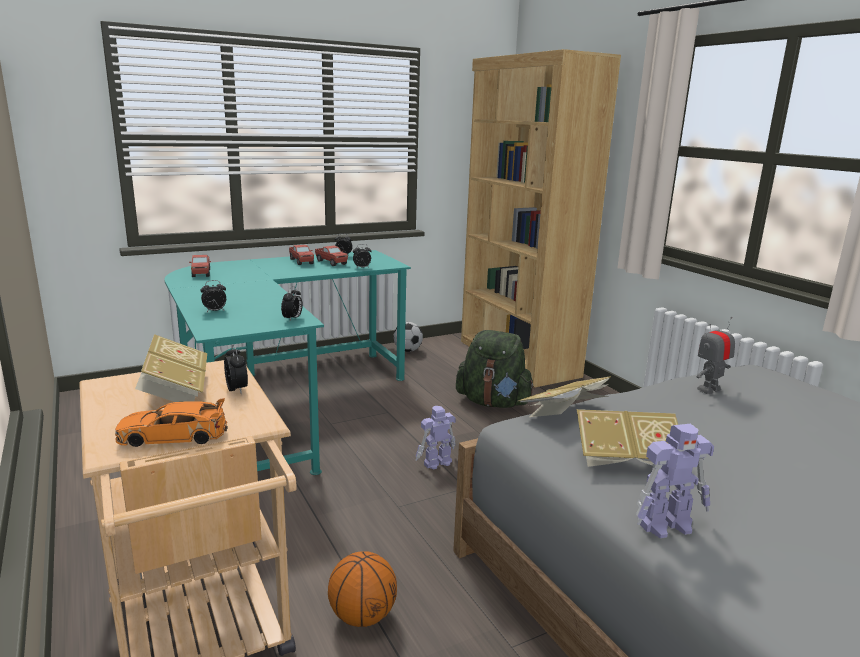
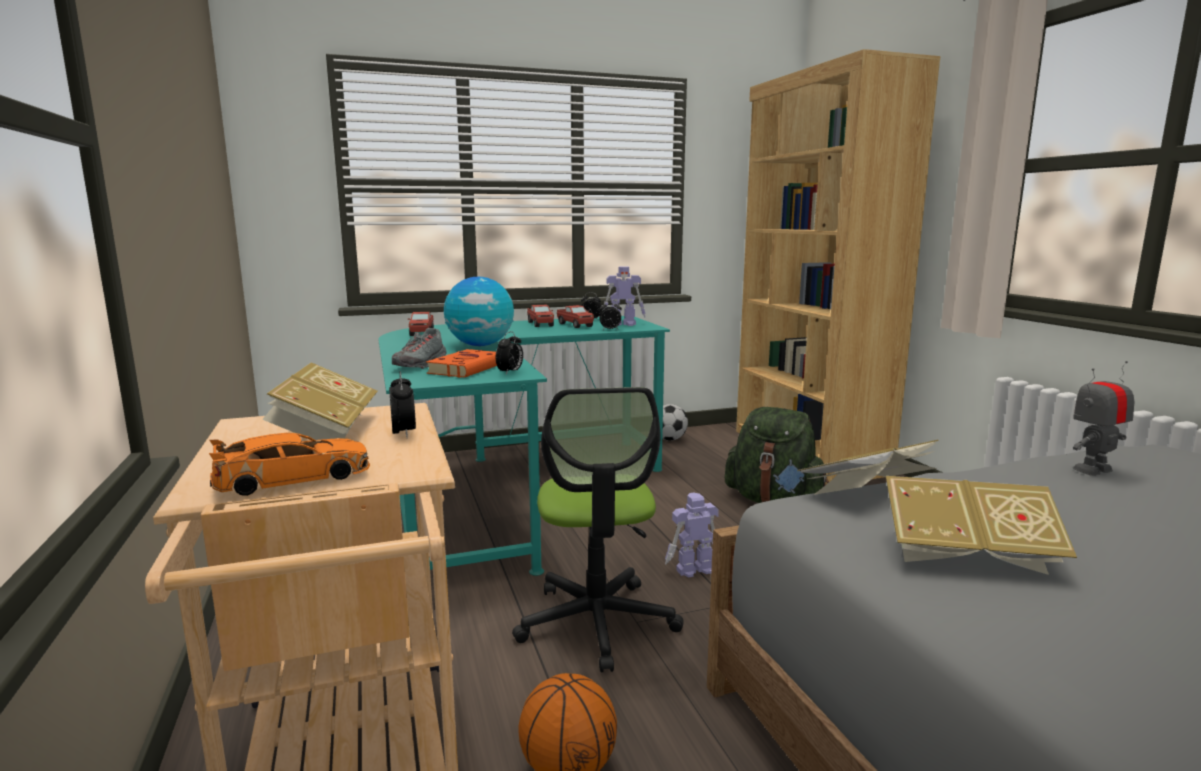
camera: 10 degrees right, 5 degrees down
(173, 436) = (293, 478): orange toy car -> orange toy car turned 150 degrees clockwise
(215, 311) = (421, 365): alarm clock -> grey shoe
(256, 315) = (468, 368): none -> orange book
(257, 288) = (480, 345): none -> globe
(368, 509) = (597, 622): none -> office chair
(667, 525) = (1050, 657): toy robot -> toy robot (623, 324)

